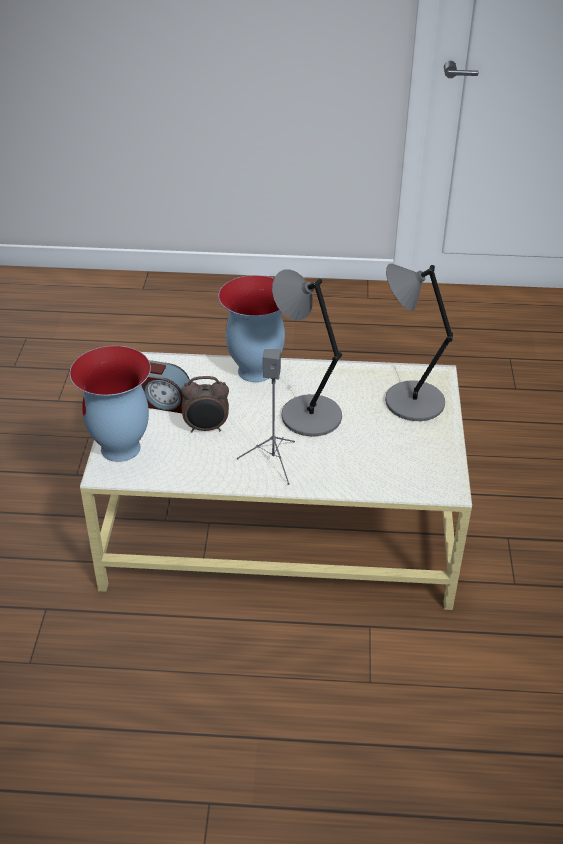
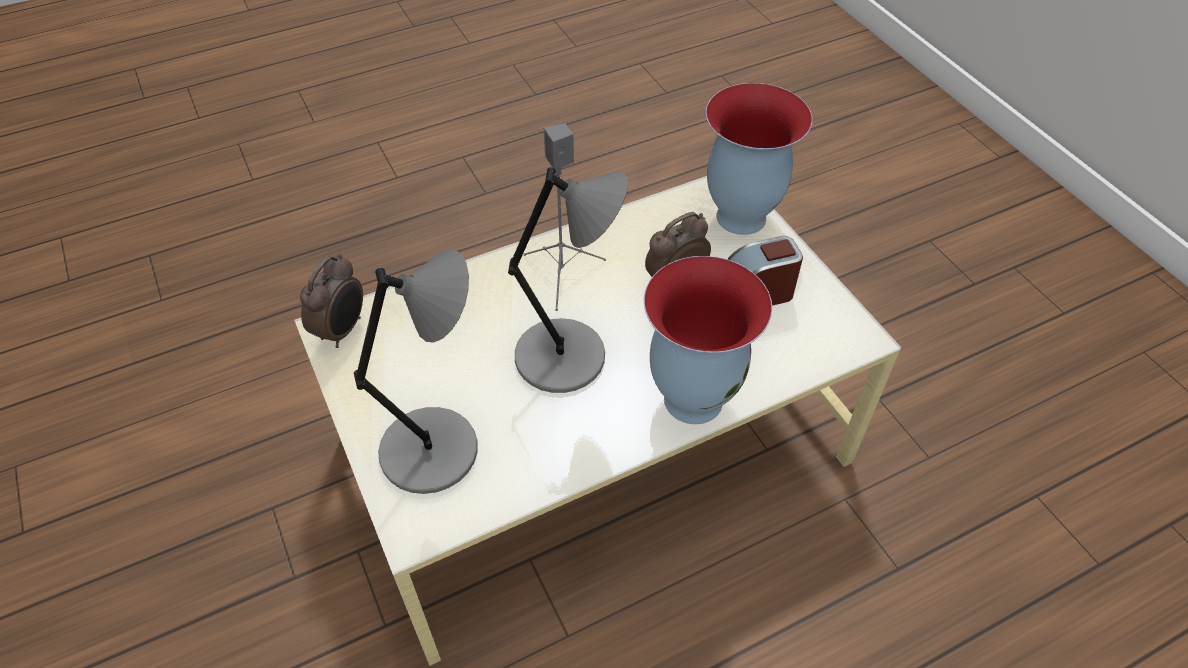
camera: 150 degrees right, 10 degrees up
(440, 484) = (343, 330): none -> alarm clock

